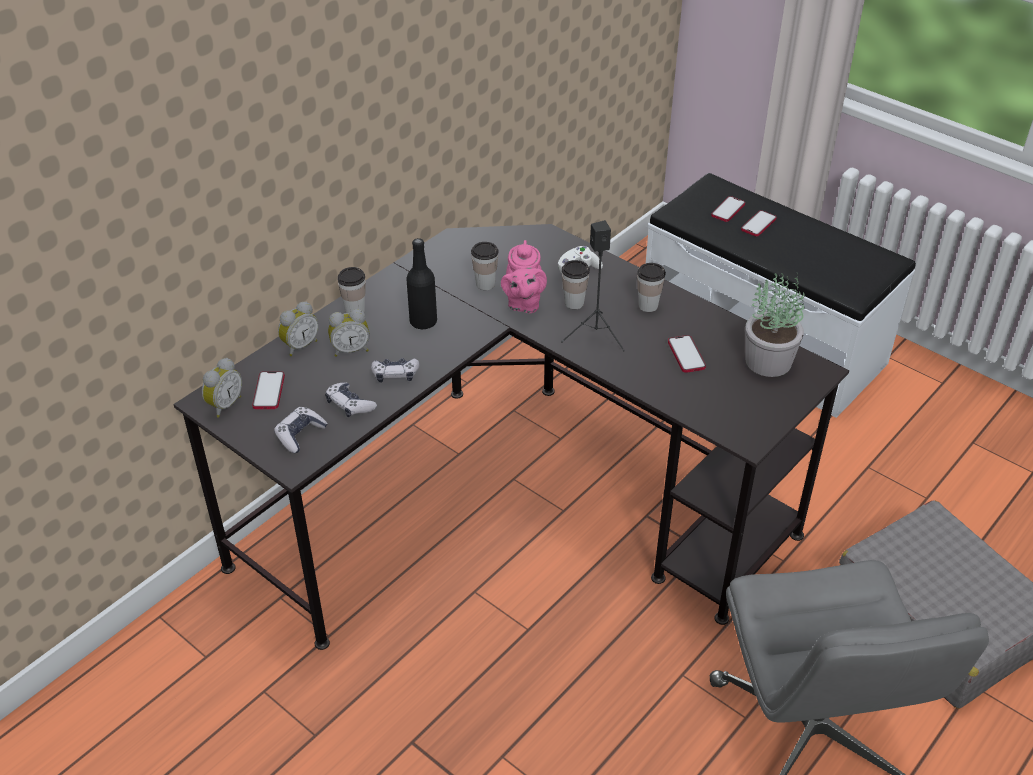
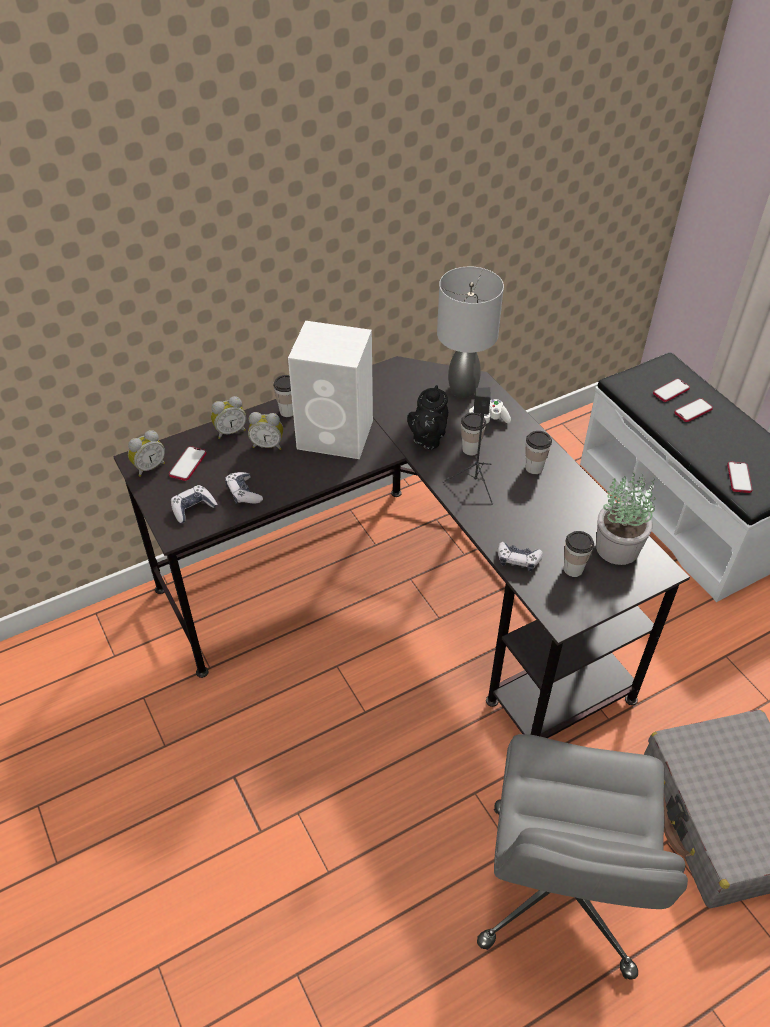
camera: 20 degrees right, 5 degrees up
(395, 374) = (292, 476): game controller -> game controller (518, 560)
(423, 322) = (337, 435): black bottle -> white speaker
(485, 284) = (404, 414): cup -> cup (573, 569)
(523, 303) = (427, 439): pink teapot -> black teapot
(536, 247) = (463, 390): none -> grey table lamp
(686, 355) = (545, 522): phone -> phone (739, 478)

